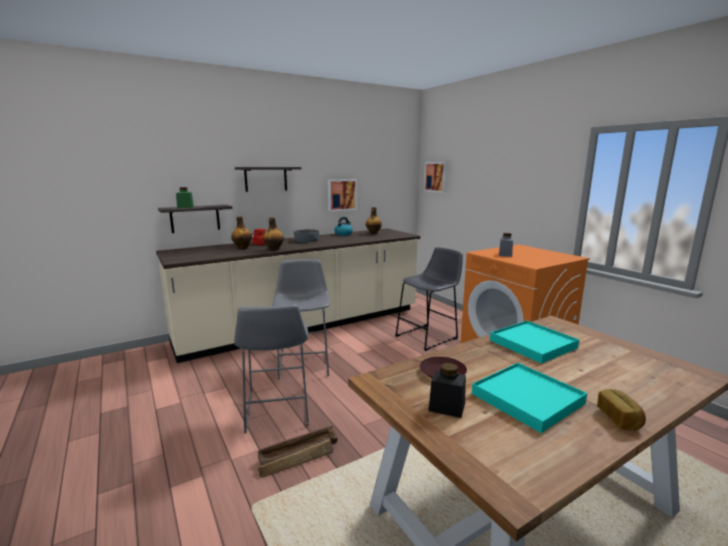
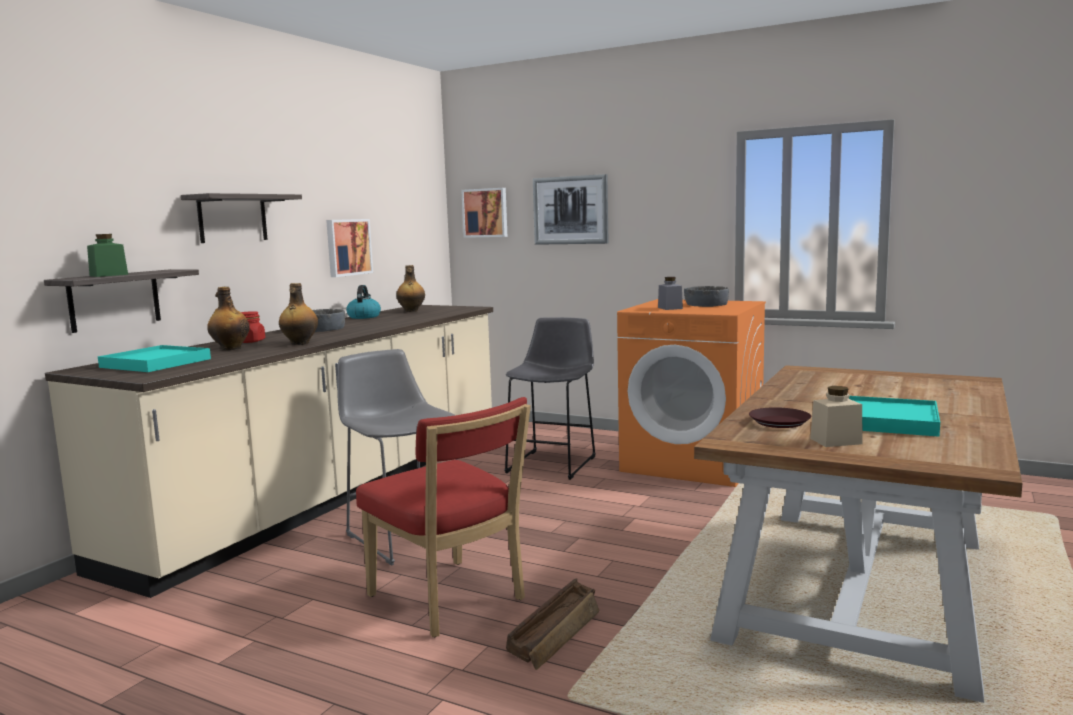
camera: 30 degrees left, 5 degrees down
(277, 412) = (450, 600): grey stool -> red chair
(447, 407) = (836, 441): black jar -> beige jar
(479, 179) = (570, 210): none -> picture
(532, 344) = (814, 387): turquoise tray -> turquoise tray (155, 363)
(537, 255) = (706, 304): none -> grey bowl
(619, 419) = (974, 416): bread -> none

